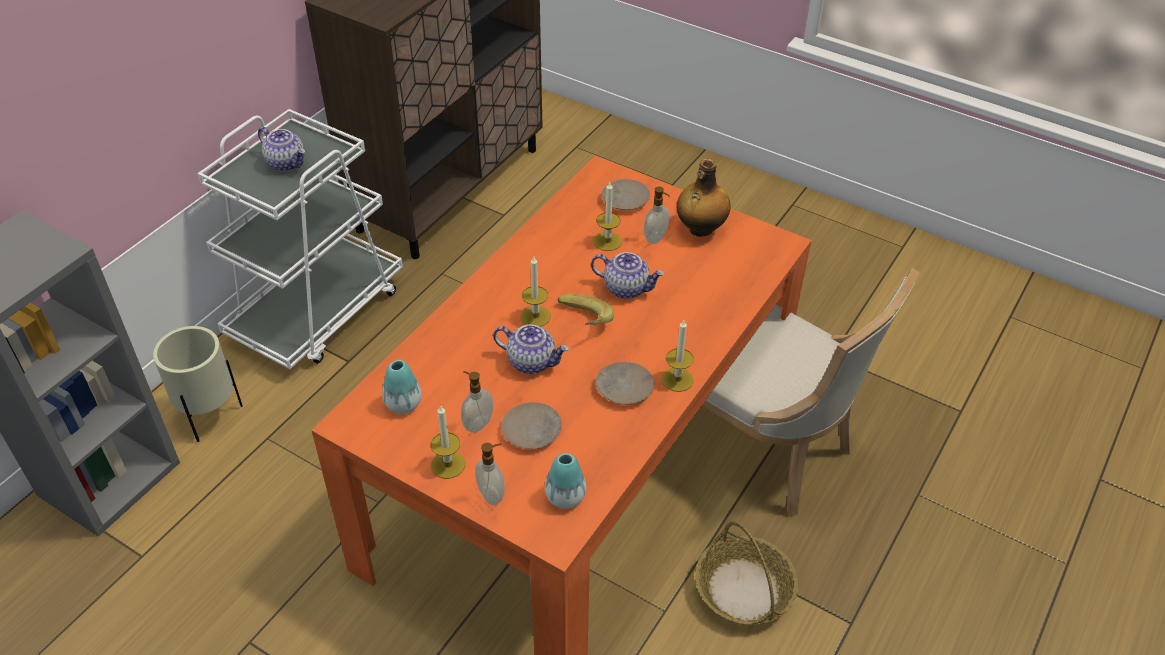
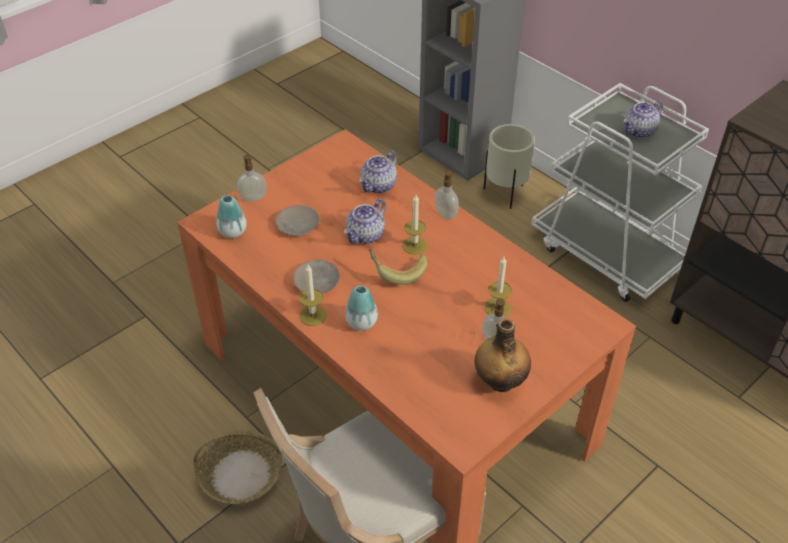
camera: 105 degrees right, 0 degrees up
(403, 404) = (350, 168): vase -> vase (361, 322)
(448, 464) = (287, 182): candle -> none
(477, 423) = (317, 200): soap dispenser -> soap dispenser (446, 214)
(625, 200) = (557, 333): beige plate -> none
(627, 288) = (431, 307): teapot -> teapot (379, 186)

